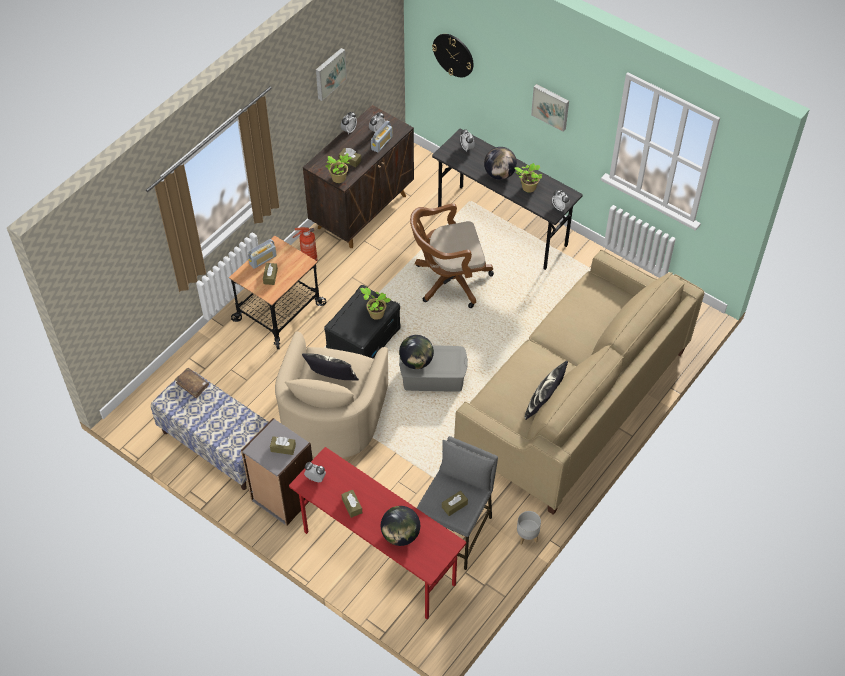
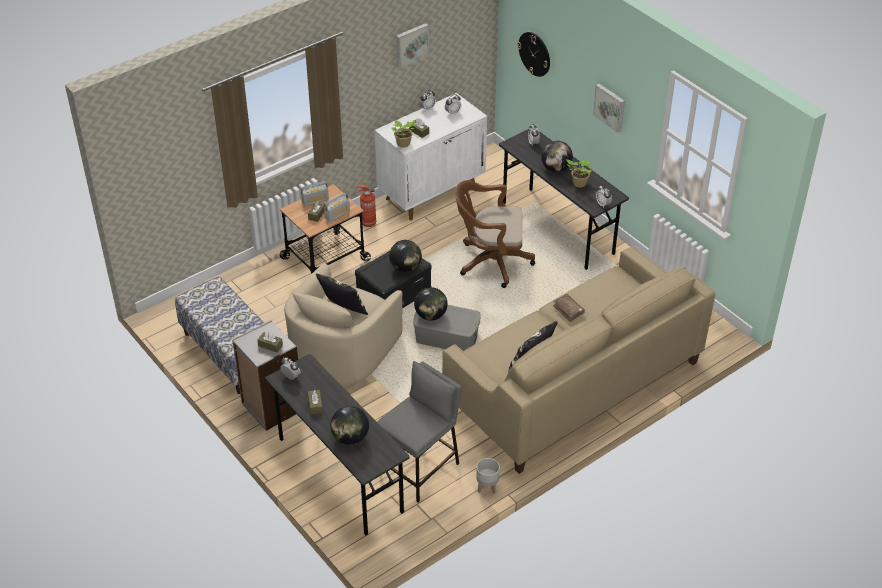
camera: 15 degrees right, 10 degrees down
(192, 385) = (217, 290): brown book -> brown book (568, 310)
(362, 211) = (432, 193): brown cabinet -> white cabinet
(375, 314) = (405, 268): potted plant -> globe
(378, 558) = (339, 475): red desk -> grey desk
(381, 143) = (453, 123): radio -> radio (337, 214)
(454, 505) = (411, 426): brown tissue box -> none

